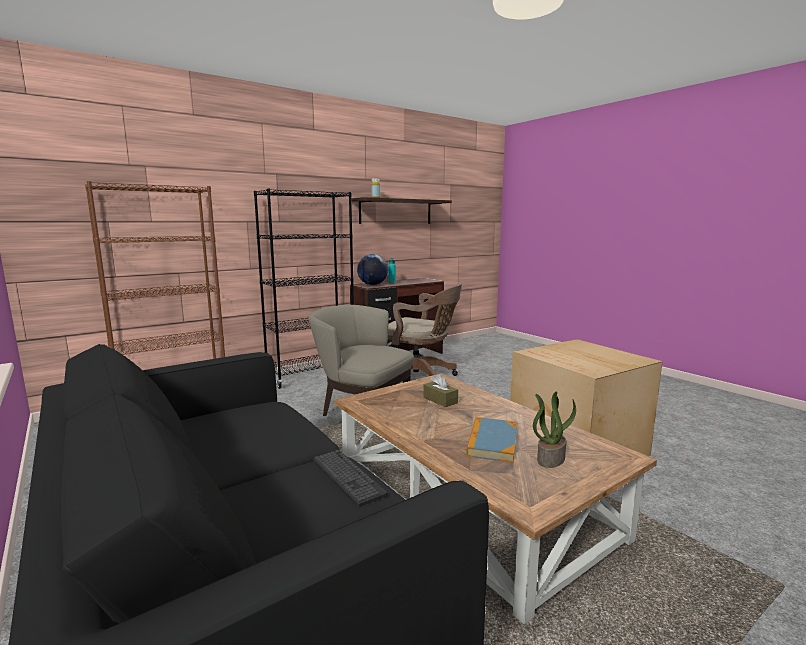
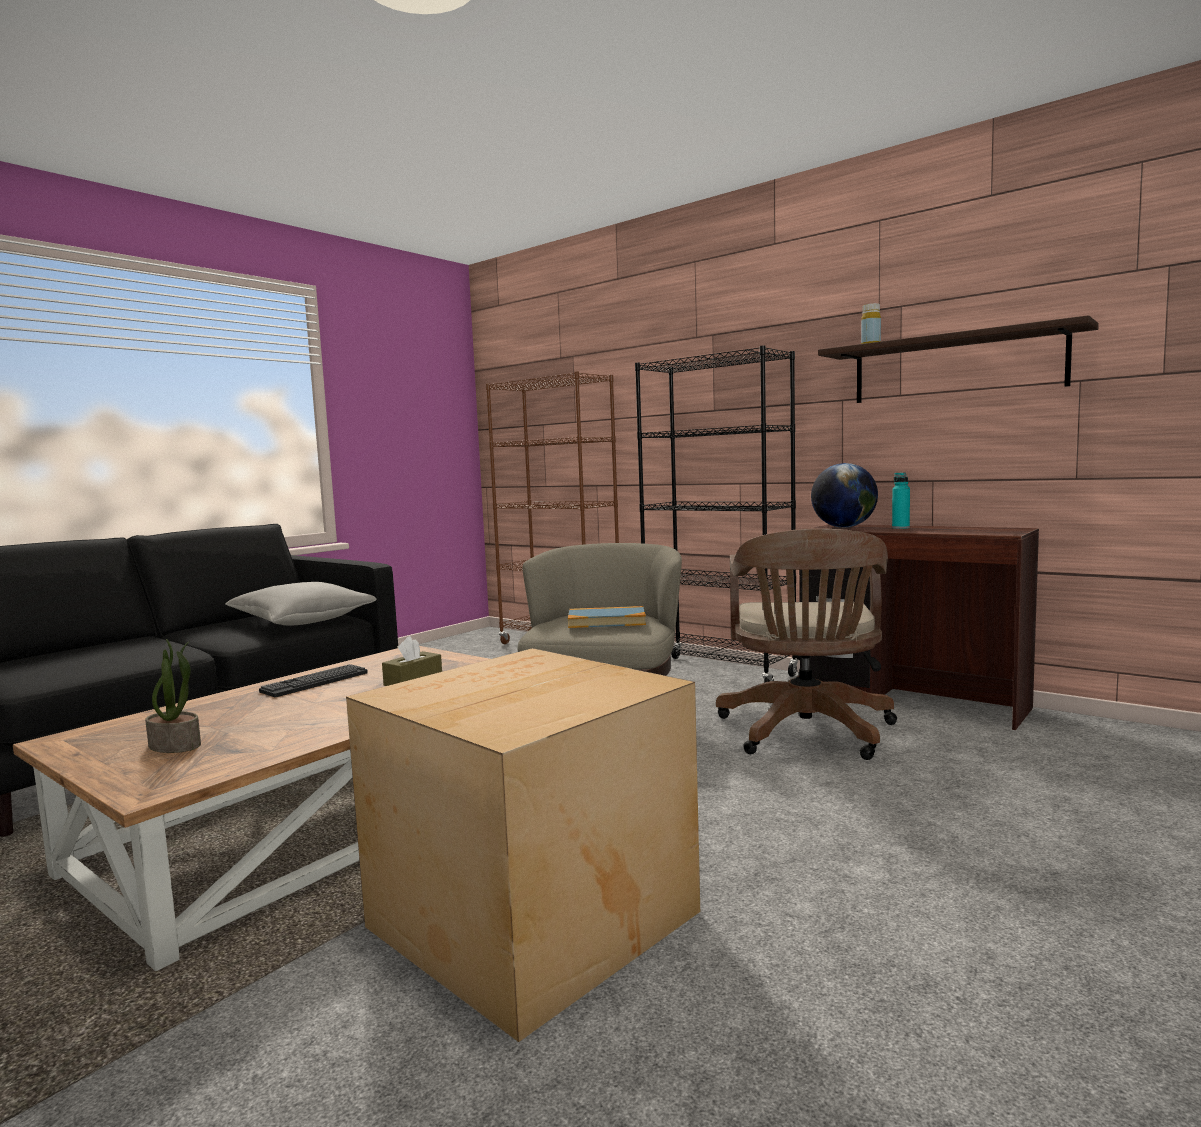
camera: 75 degrees right, 5 degrees down
(259, 419) = (302, 622): none -> grey pillow
(347, 477) = (145, 657): keyboard -> keyboard (315, 682)
(492, 442) = (247, 715): book -> book (606, 621)

